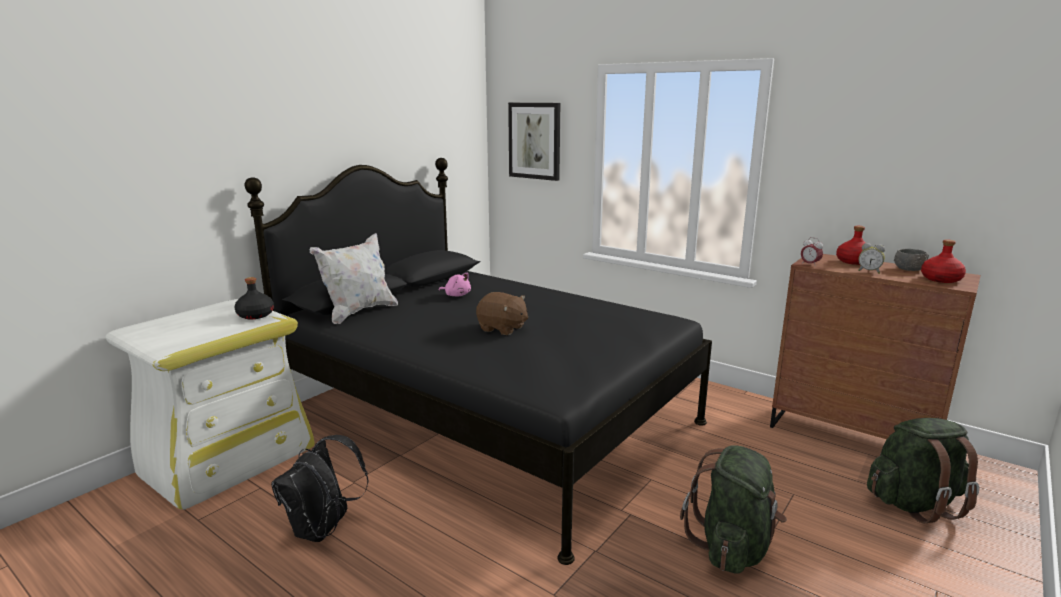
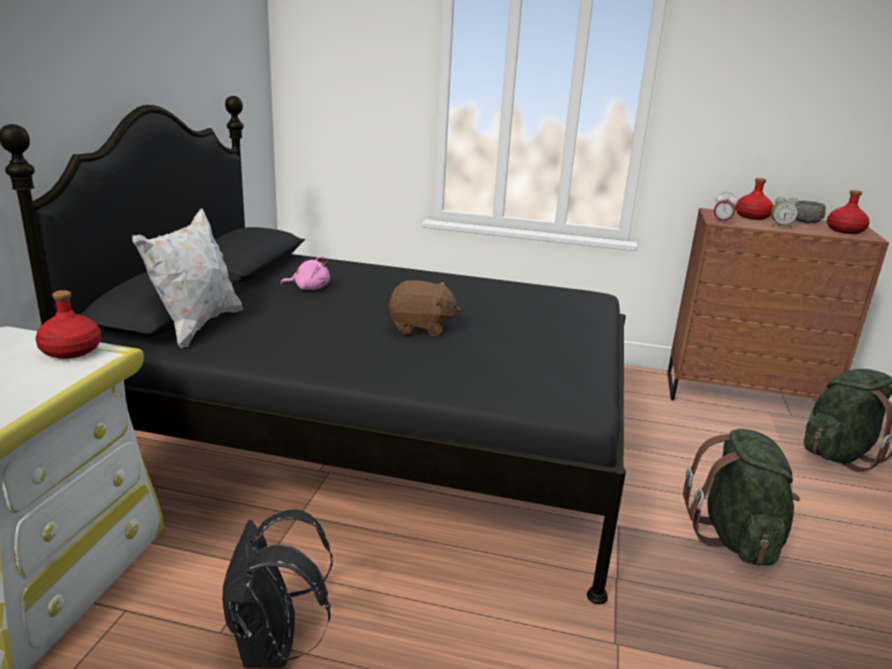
camera: 25 degrees left, 5 degrees up
(255, 315) = (70, 351): black bottle -> red bottle
(535, 141) = (348, 75): picture -> none

